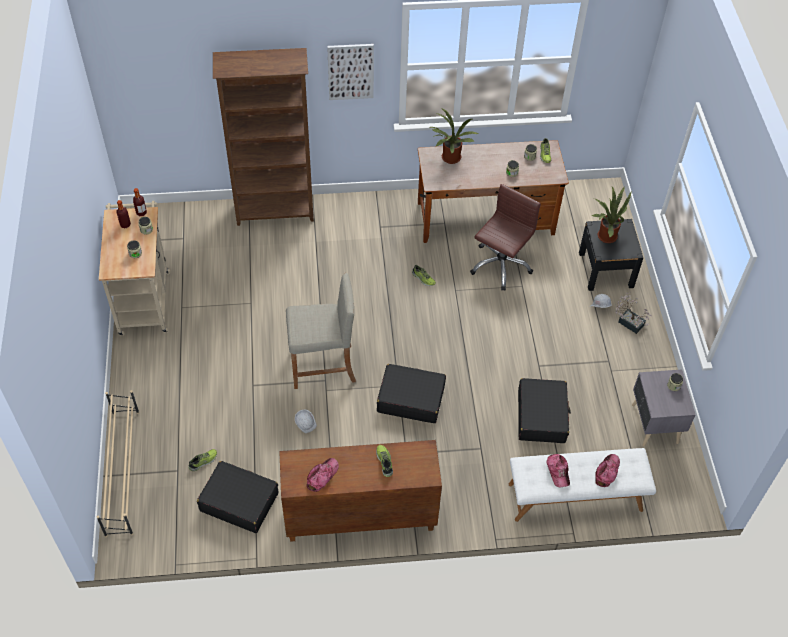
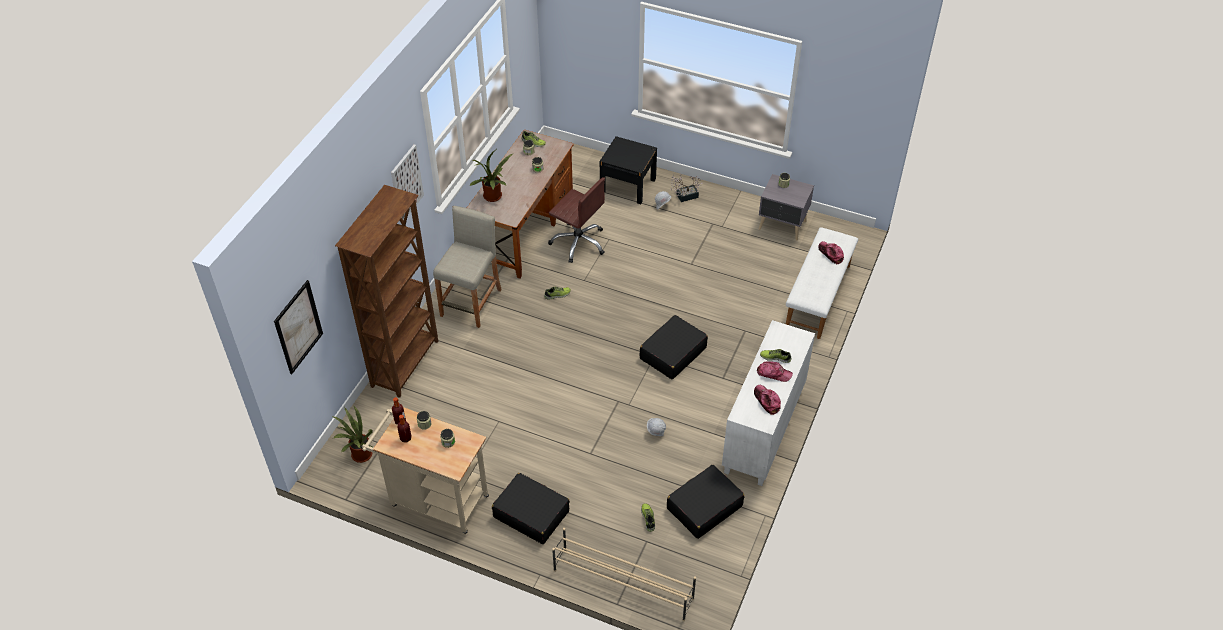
camera: 60 degrees left, 5 degrees down
(149, 87) = (298, 327): none -> picture
(323, 366) = (602, 397): beige stool -> beige stool (471, 303)
(359, 517) = (764, 431): brown cabinet -> white cabinet
(500, 265) = (578, 242): brown office chair -> brown office chair turned 150 degrees clockwise
(541, 416) = (737, 283): black suitcase -> black suitcase (531, 514)
(558, 471) = (815, 279): cap -> cap (773, 373)
(605, 235) = (621, 157): potted plant -> potted plant (359, 455)

